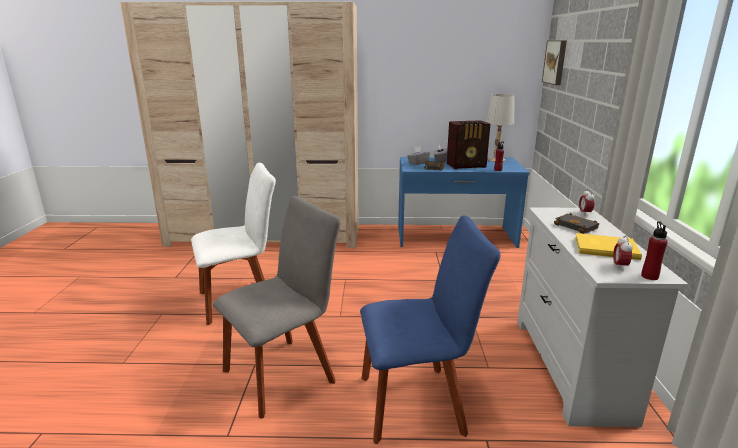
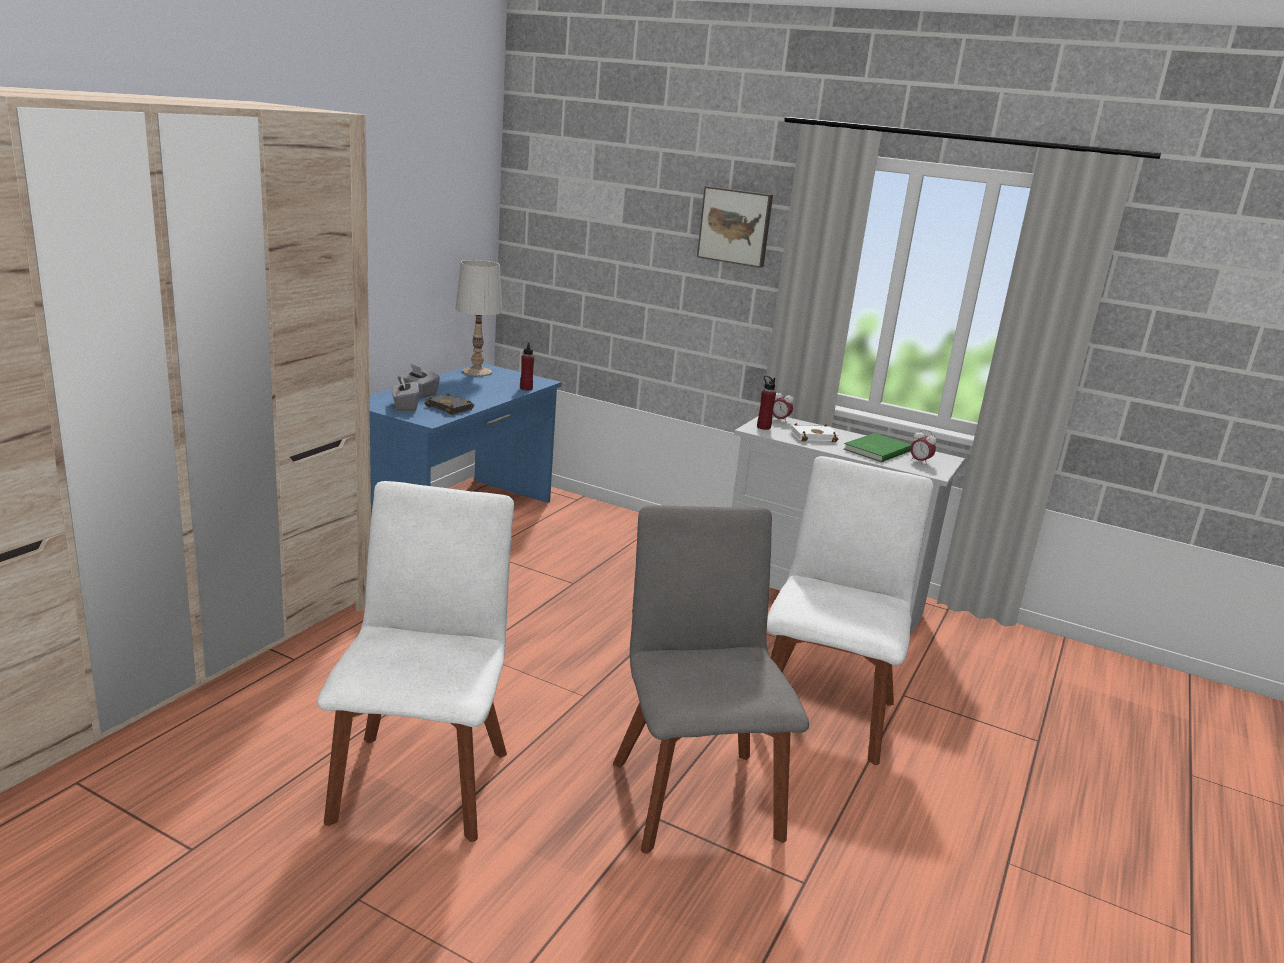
camera: 65 degrees left, 0 degrees up
(417, 403) = (824, 711): blue chair -> white chair
(467, 166) = (476, 392): radio -> none
(556, 62) = (545, 207): picture -> picture (735, 226)
(577, 226) = (814, 436): black book -> white book
(604, 248) = (875, 449): yellow book -> green book
(649, 276) = (945, 462): red bottle -> red bottle (763, 427)

